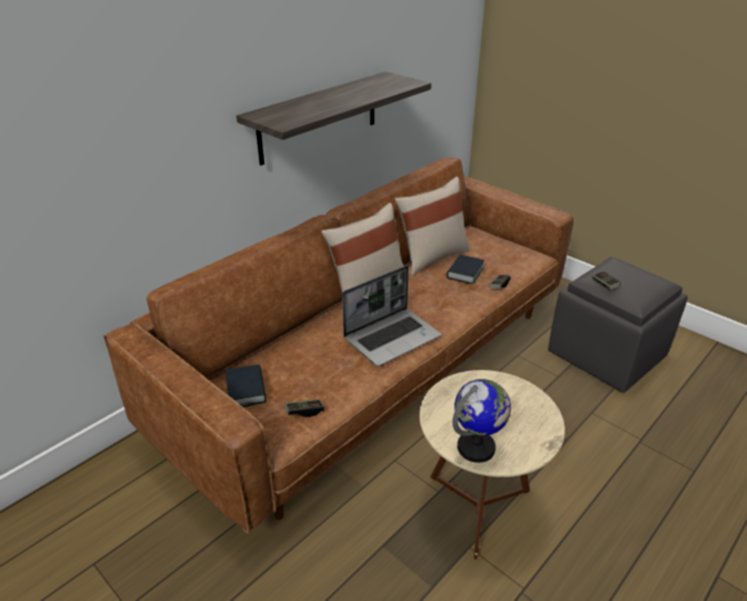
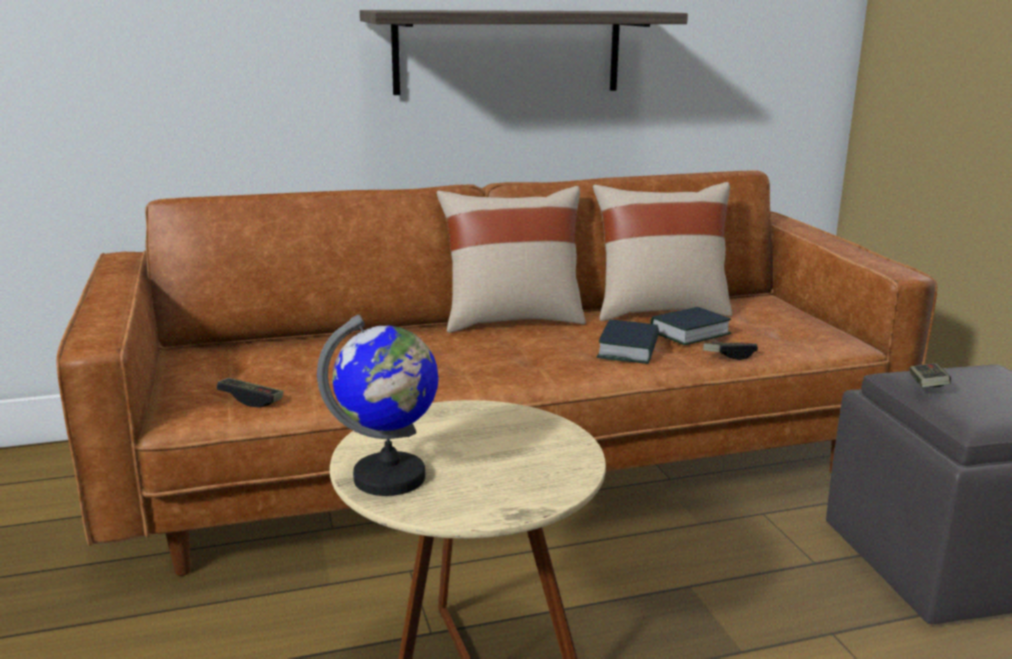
camera: 30 degrees right, 15 degrees down
(246, 390) = (216, 364): book -> book (628, 349)
(392, 337) = (477, 366): laptop -> none

